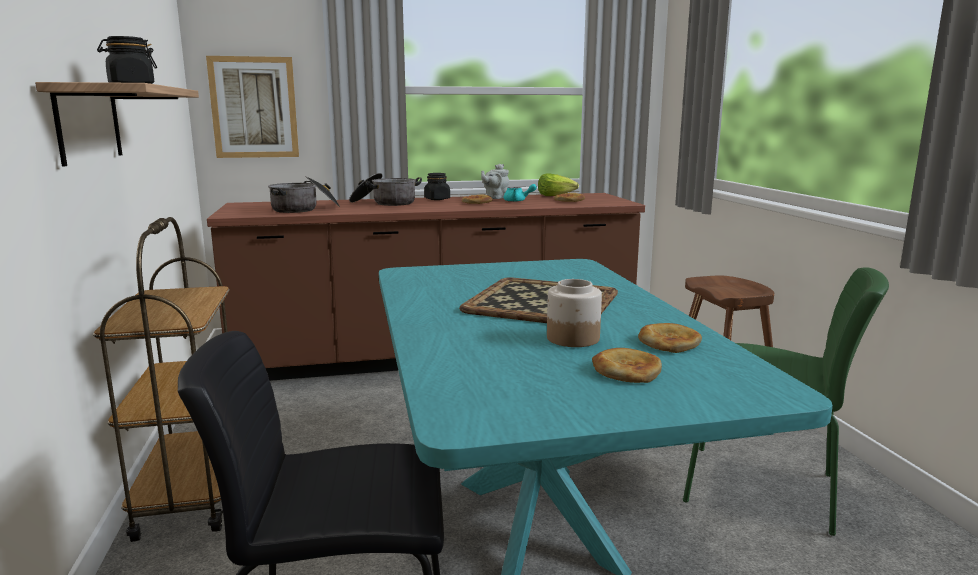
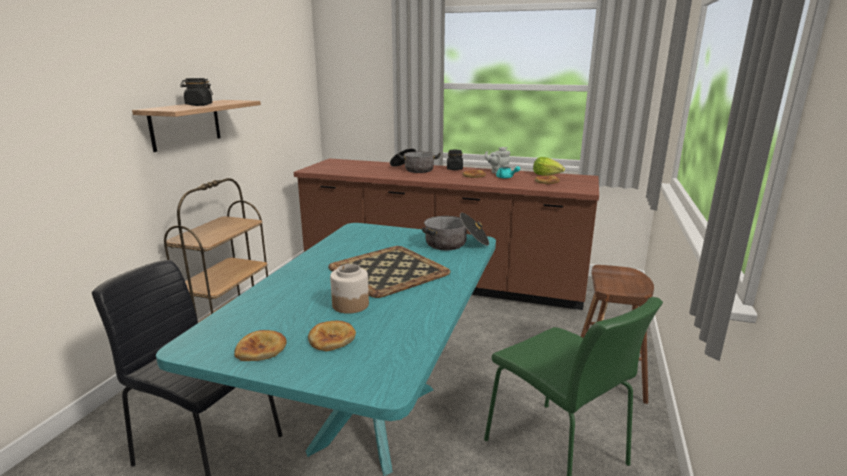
camera: 30 degrees right, 5 degrees up
(254, 107) = (353, 96): picture -> none
(305, 209) = (356, 170): cooking pot -> cooking pot (456, 244)
(669, 342) = (400, 324): bread -> bread (261, 349)

